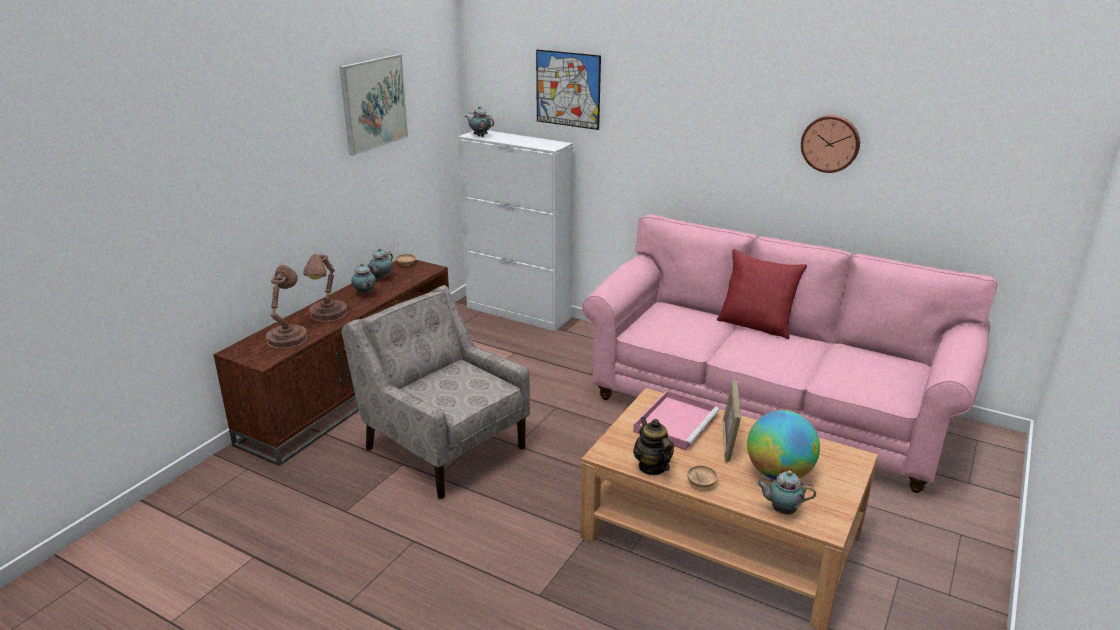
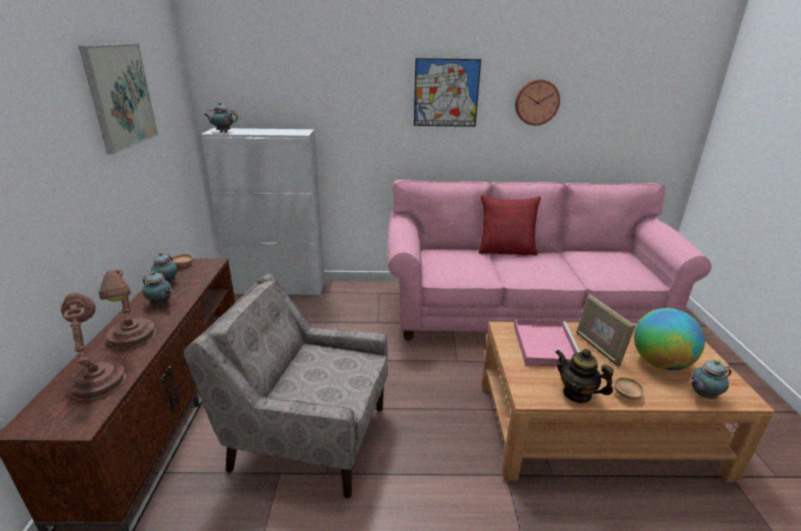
camera: 30 degrees left, 0 degrees up
(568, 89) = (304, 80): picture -> picture (446, 93)

